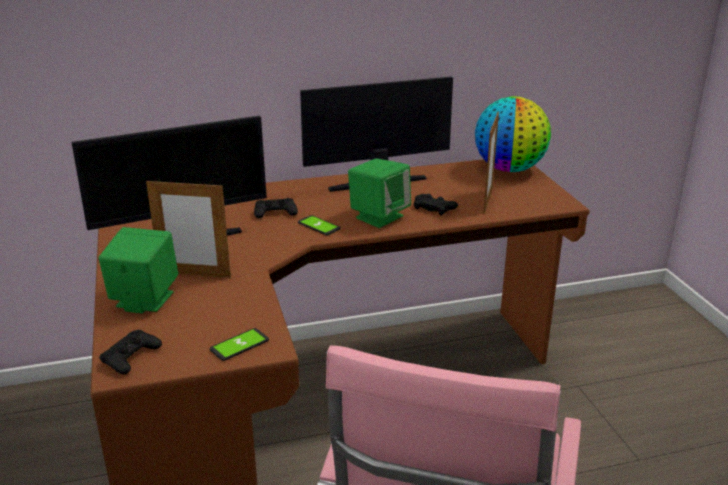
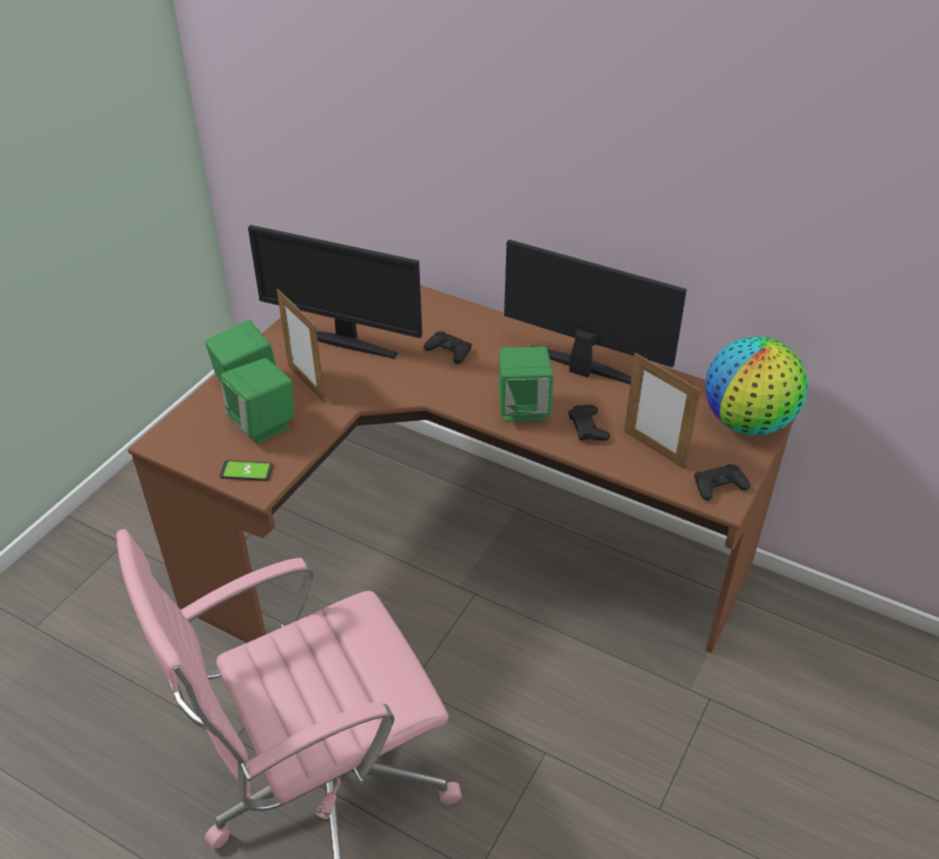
camera: 45 degrees right, 15 degrees up
(131, 357) = (179, 435): black game controller -> black game controller (719, 486)
(202, 313) = (263, 424): none -> green speaker
(319, 226) = (459, 388): phone -> none
(488, 200) = (654, 449): picture frame -> picture frame turned 75 degrees clockwise

